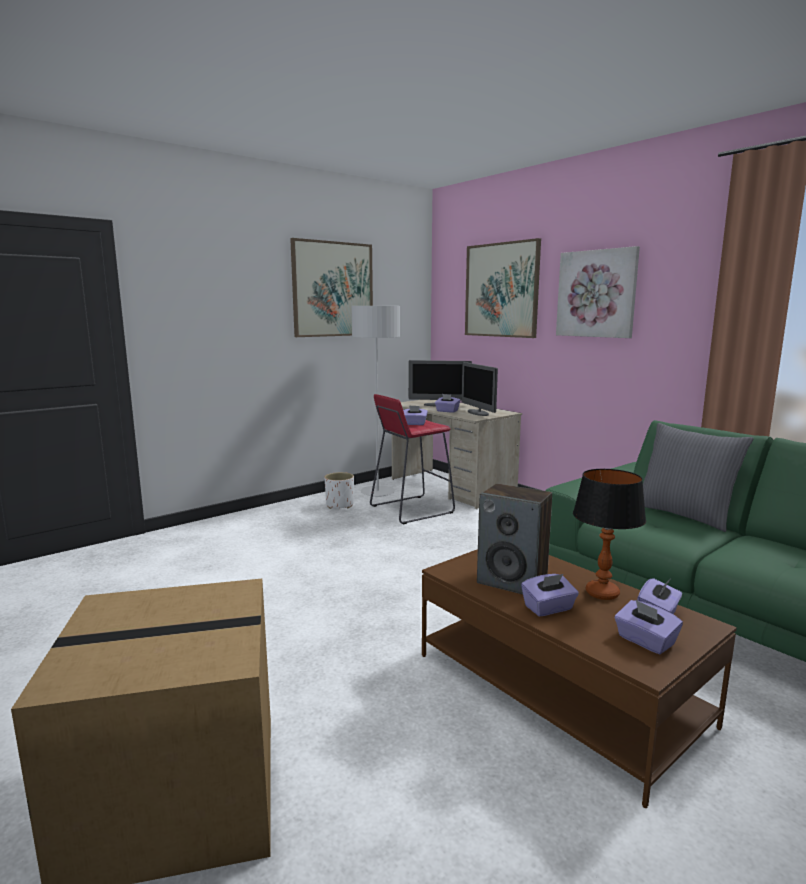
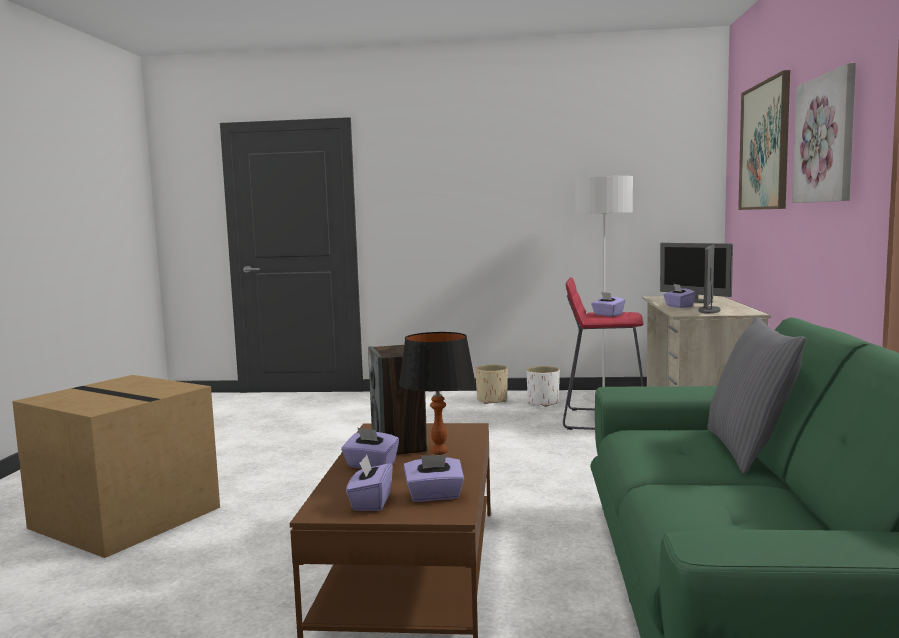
camera: 45 degrees right, 5 degrees down
(294, 512) = (492, 400): none -> beige planter
(333, 289) = (571, 162): picture -> none

